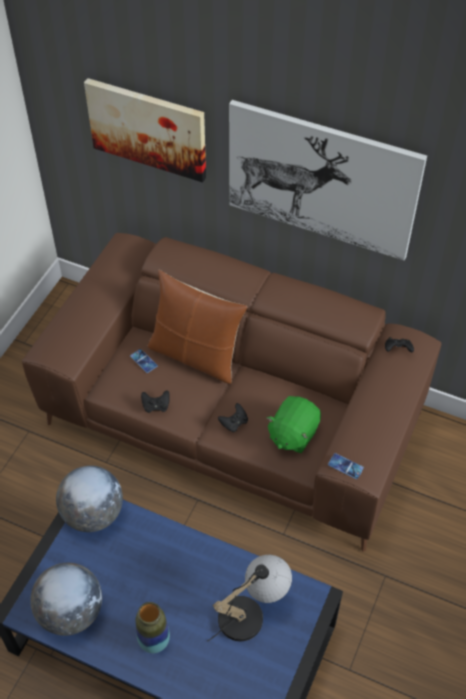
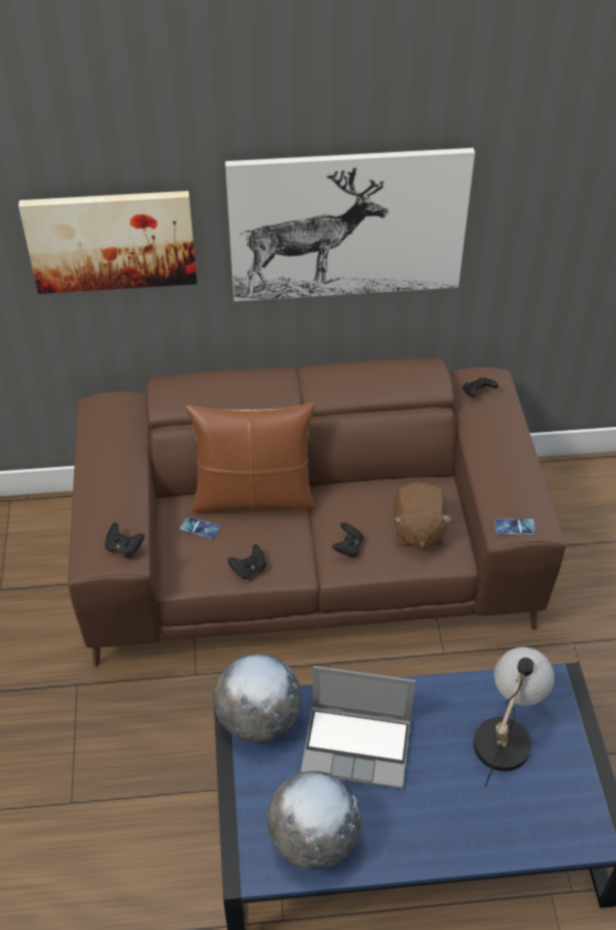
camera: 30 degrees left, 5 degrees down
(68, 353) = (124, 548): none -> black game controller
(143, 566) = (358, 746): none -> laptop
(154, 641) = (429, 818): vase -> none
(292, 434) = (417, 530): green plush toy -> brown plush toy

